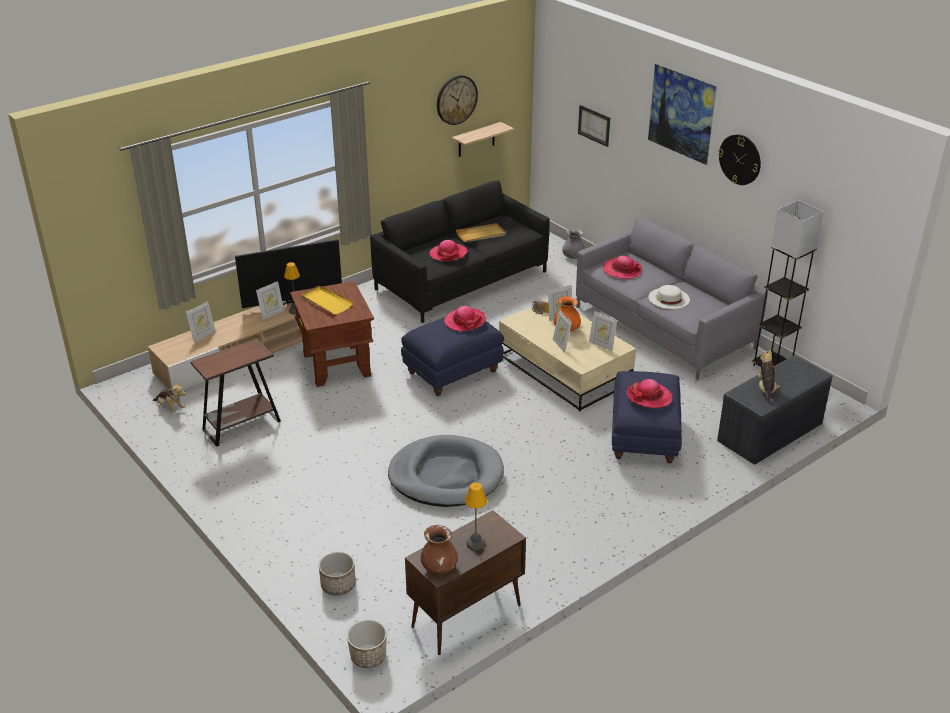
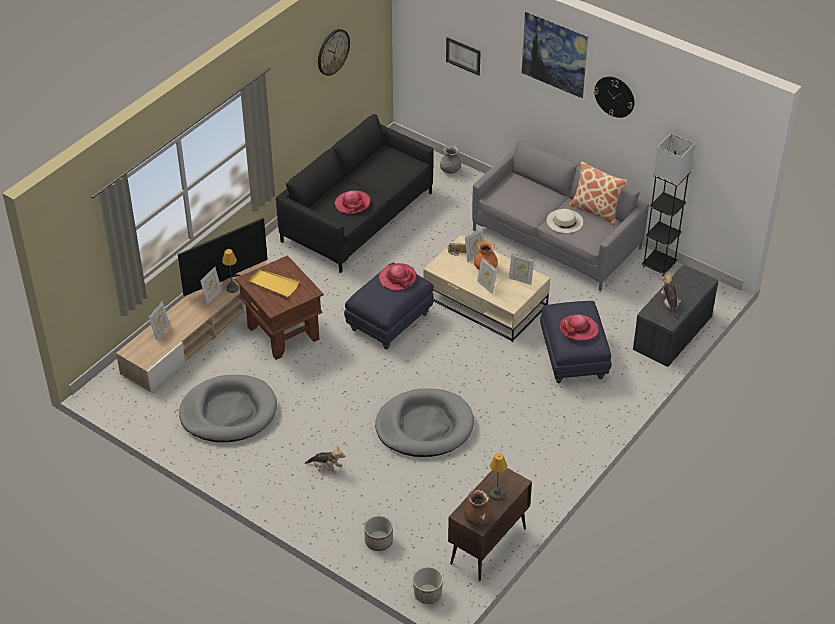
camera: 15 degrees left, 10 degrees up
(170, 408) = (155, 406): plush toy -> plush toy (326, 468)
(241, 425) = (228, 412): brown side table -> grey dog bed
(476, 140) = (349, 79): shelf -> none
(481, 235) = (373, 174): beige tray -> none
(622, 270) = (515, 195): hat -> none
(707, 294) = (596, 210): none -> pillow

